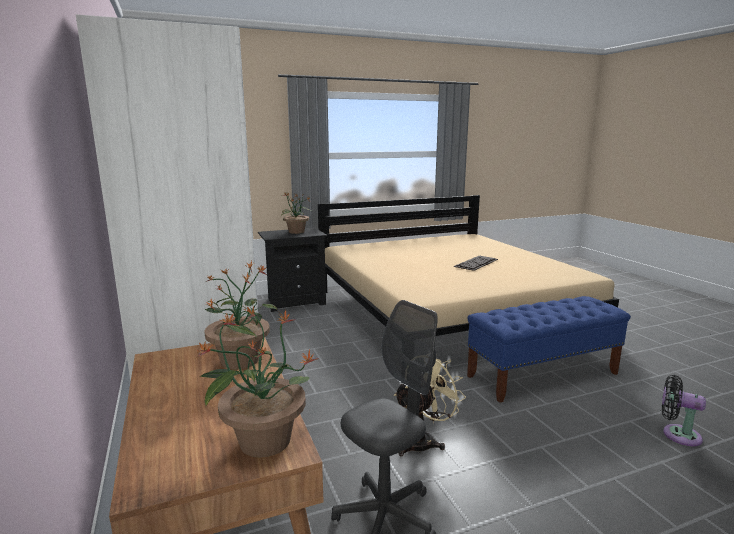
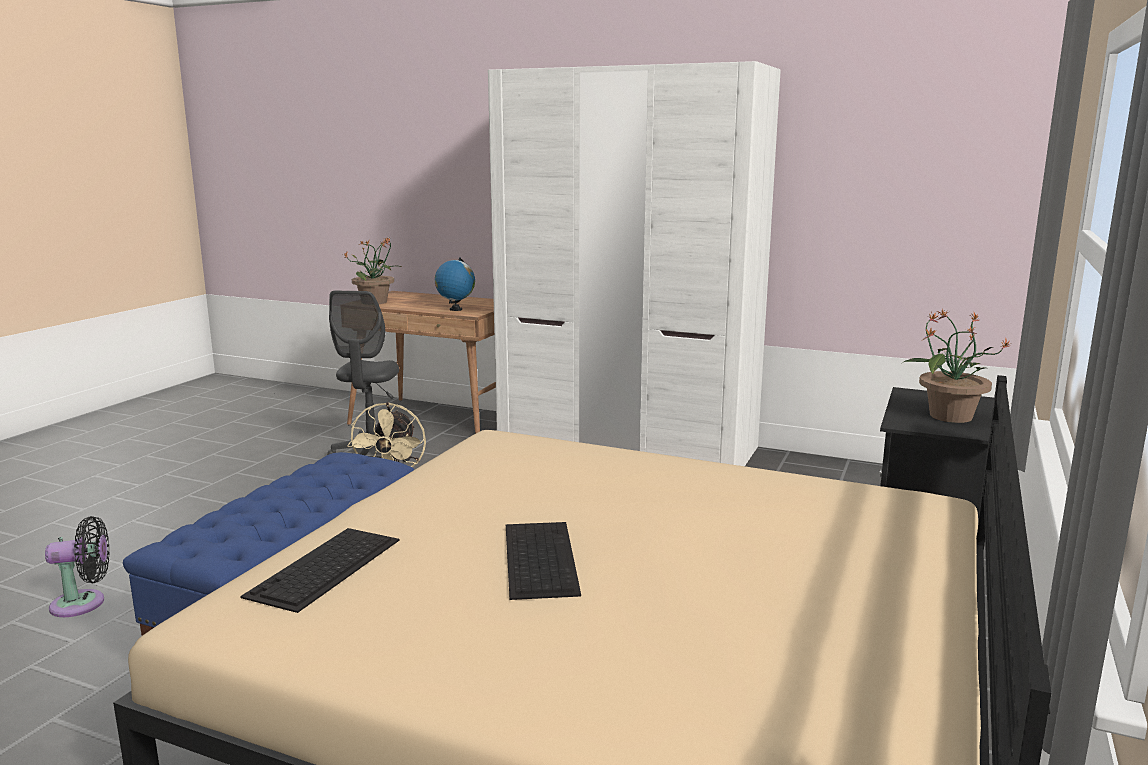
camera: 135 degrees right, 0 degrees up
(241, 360) = (455, 309): potted plant -> globe
(546, 276) = (324, 568): none -> keyboard

